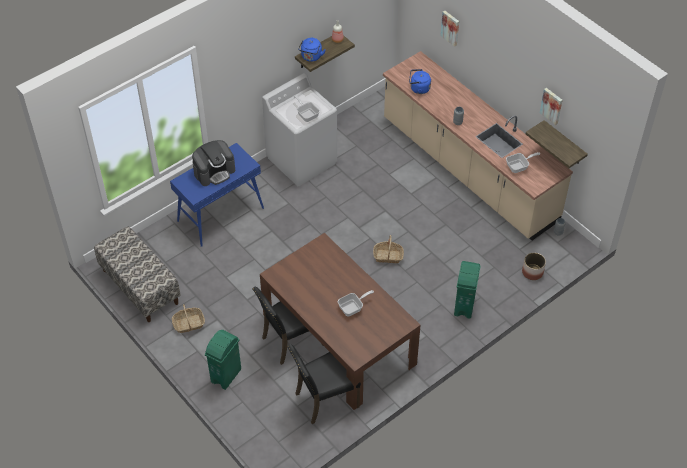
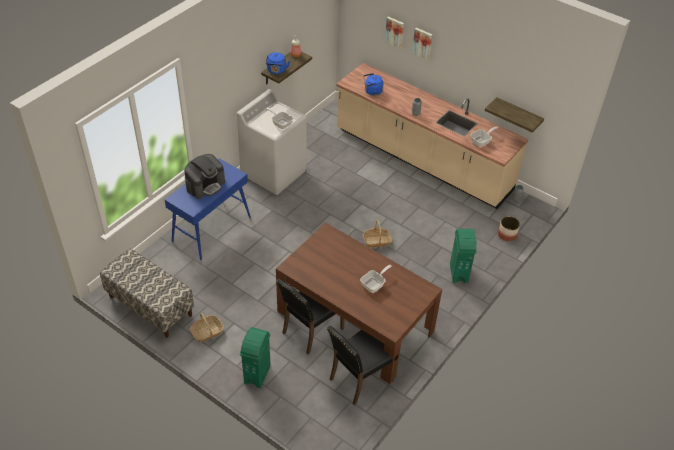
camera: 15 degrees left, 5 degrees down
(552, 105) = (505, 81): picture -> picture (422, 43)

